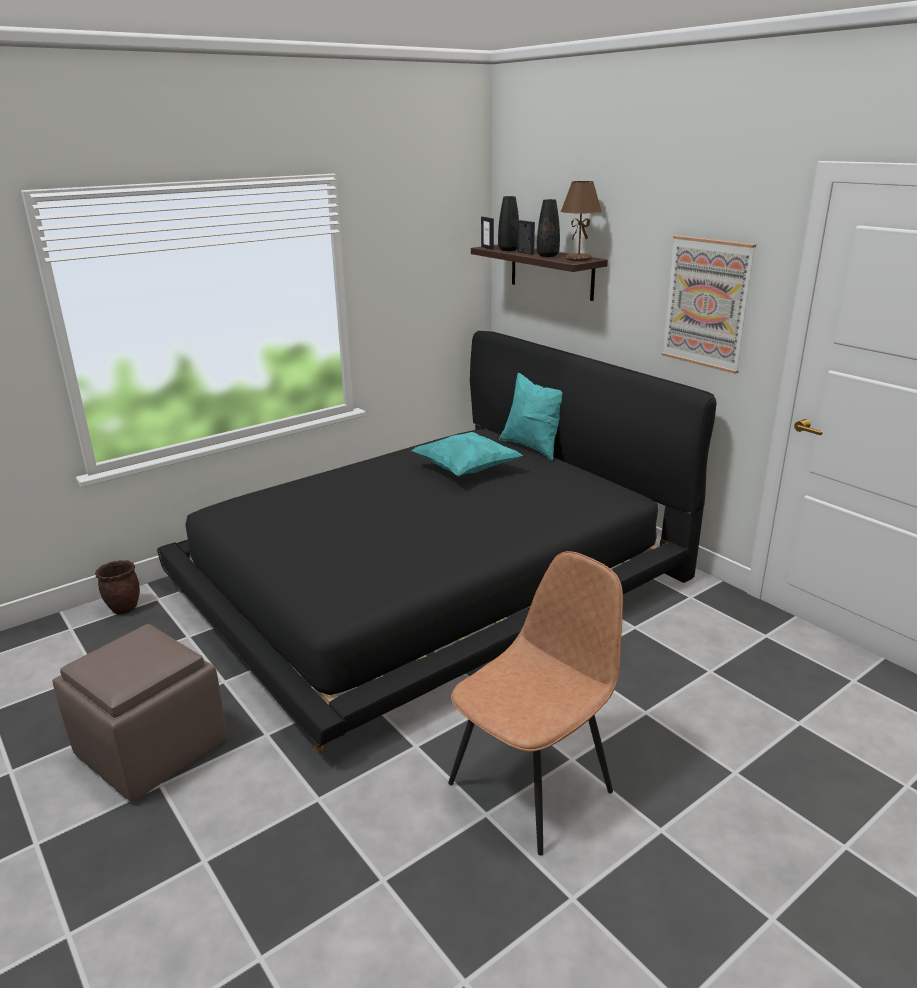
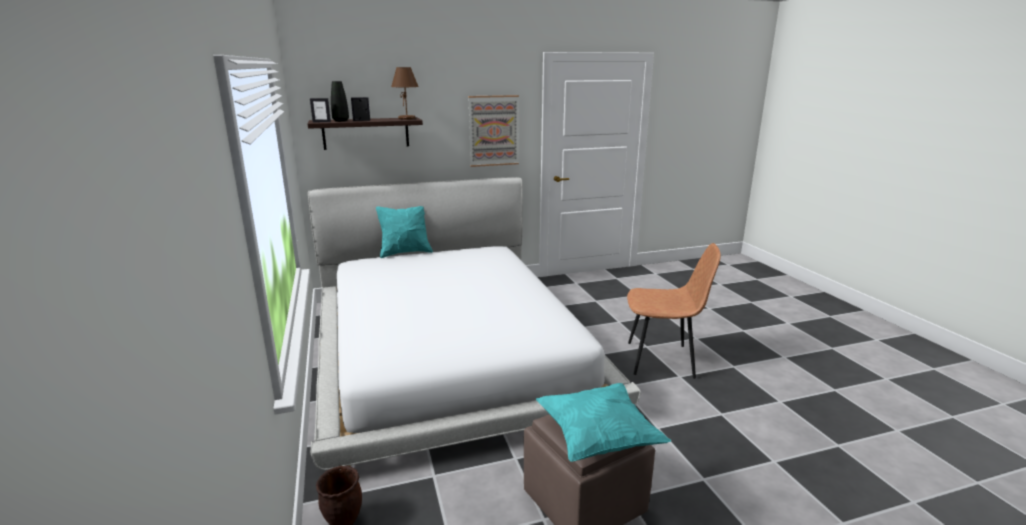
camera: 70 degrees left, 5 degrees down
(432, 580) = (449, 351): black bed -> white bed
(466, 470) = (420, 272): turquoise pillow -> turquoise pillow (598, 438)
(533, 785) = (662, 360): brown chair -> brown chair turned 120 degrees clockwise
(547, 255) = (382, 119): black vase -> none

